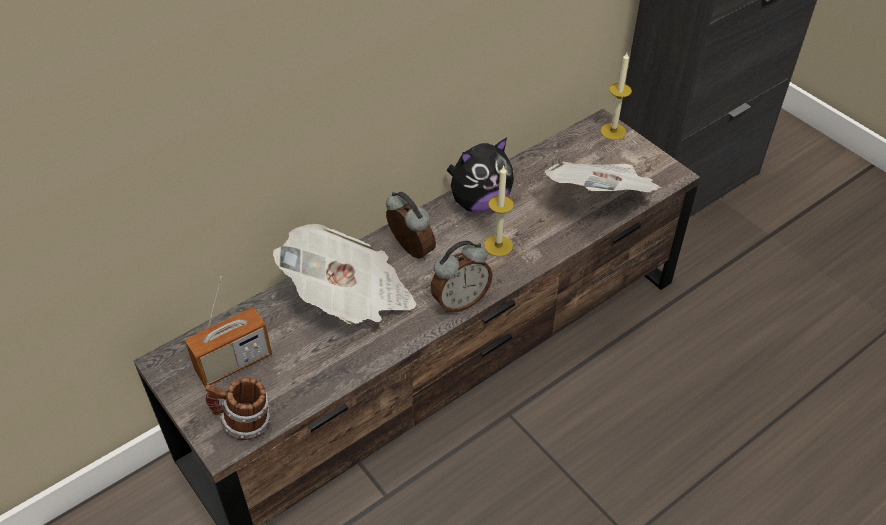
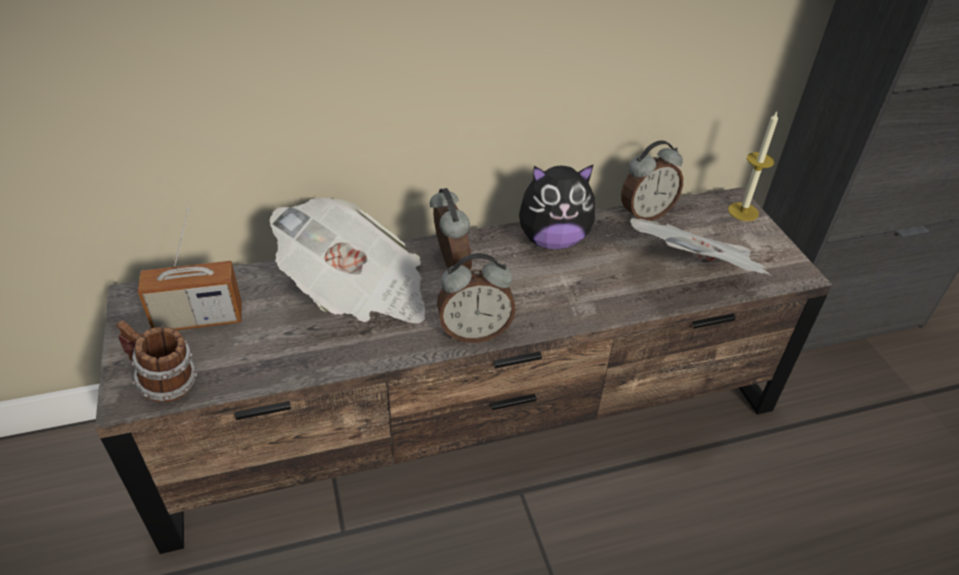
camera: 20 degrees right, 5 degrees down
(498, 246) = (550, 288): candle -> none
(539, 156) = (645, 214): none -> alarm clock

